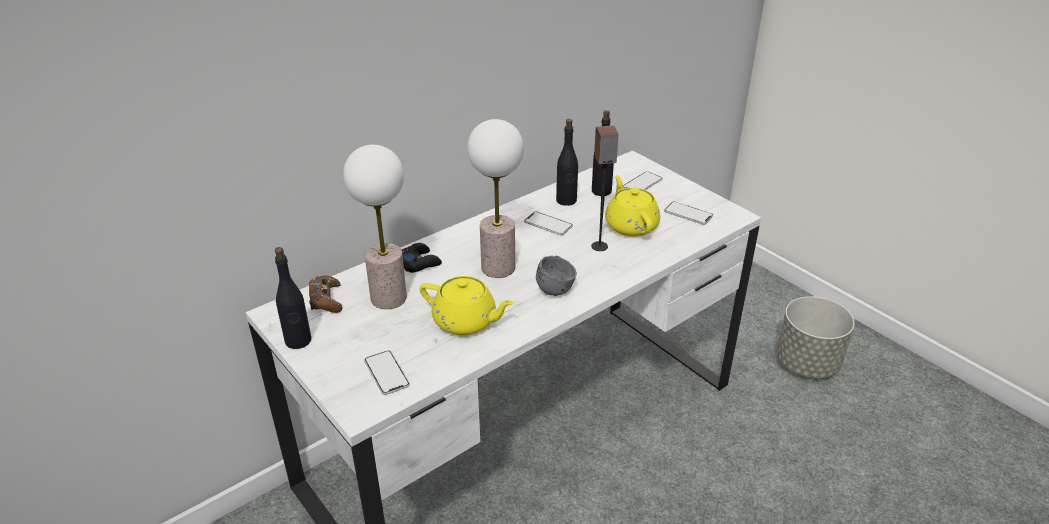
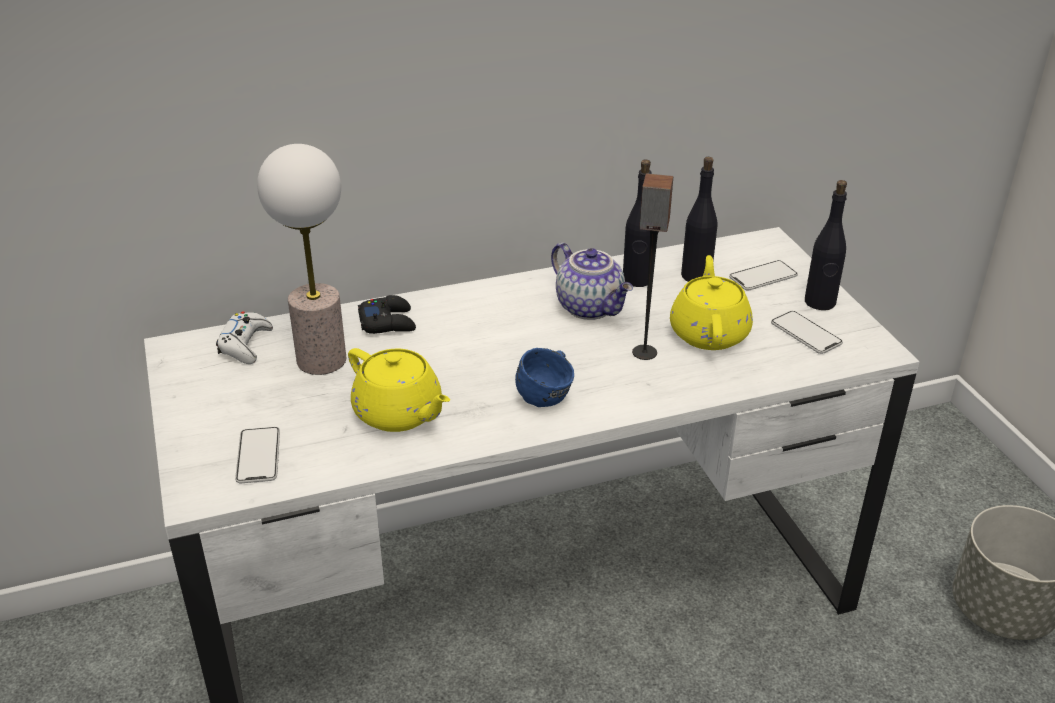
camera: 20 degrees right, 0 degrees up
(298, 341) = (180, 389): black bottle -> black bottle (820, 302)
(326, 300) = (245, 345): brown game controller -> white game controller
(498, 268) = (486, 352): table lamp -> none
(548, 224) = (591, 307): phone -> teapot
(556, 287) = (548, 396): grey mug -> blue mug

